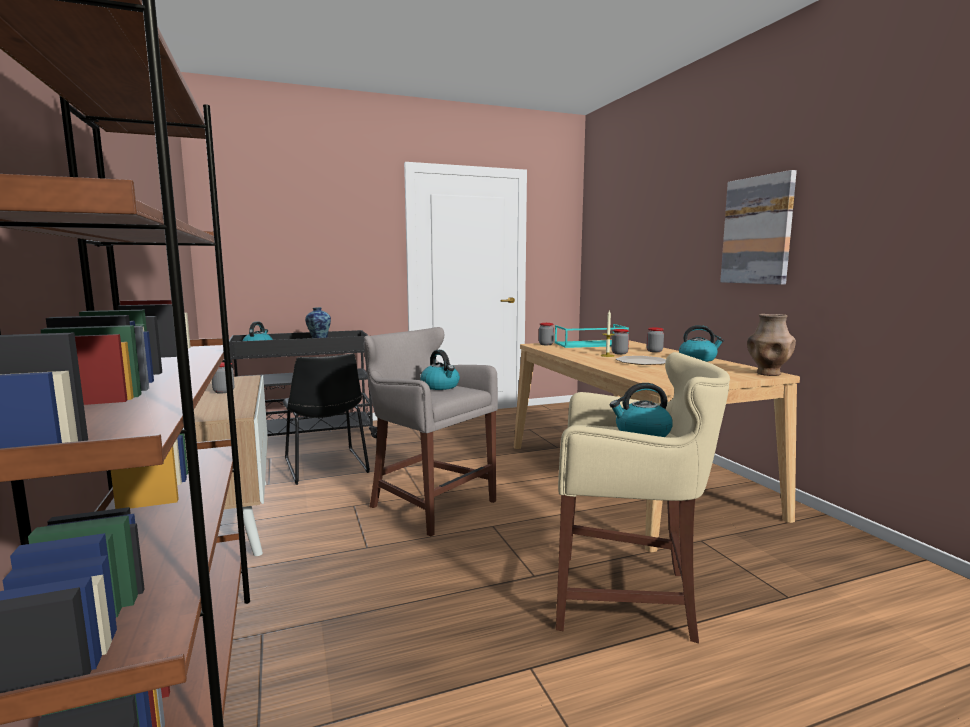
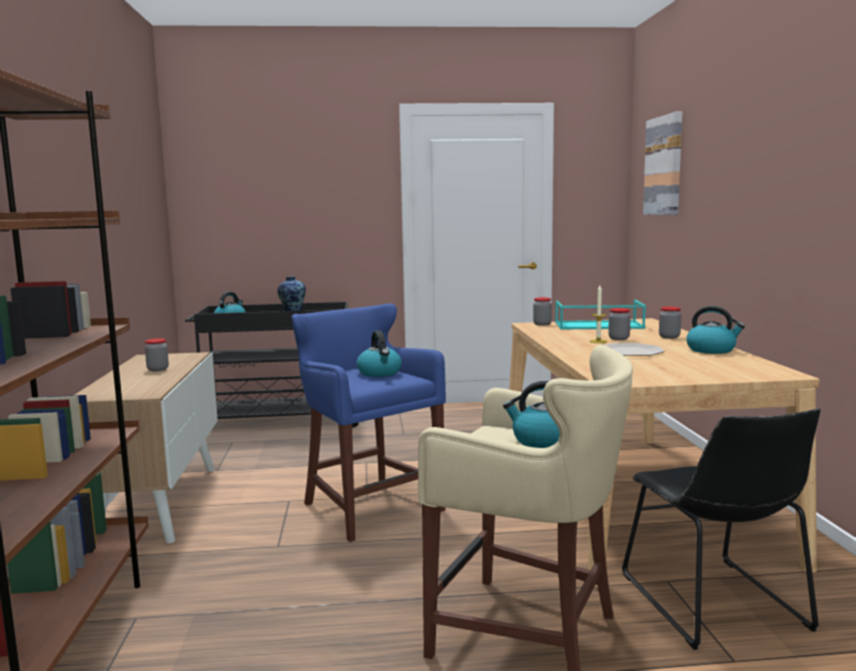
camera: 15 degrees right, 0 degrees up
(326, 467) = (283, 457): black chair -> black chair (716, 605)
(429, 504) = (368, 506): grey stool -> blue stool
(757, 230) = (802, 180): picture -> picture (664, 166)
(768, 374) = (777, 373): brown vase -> none

